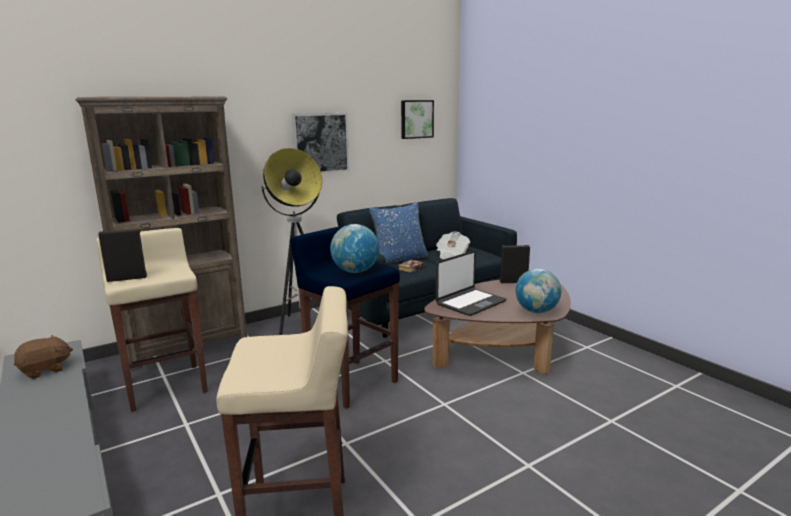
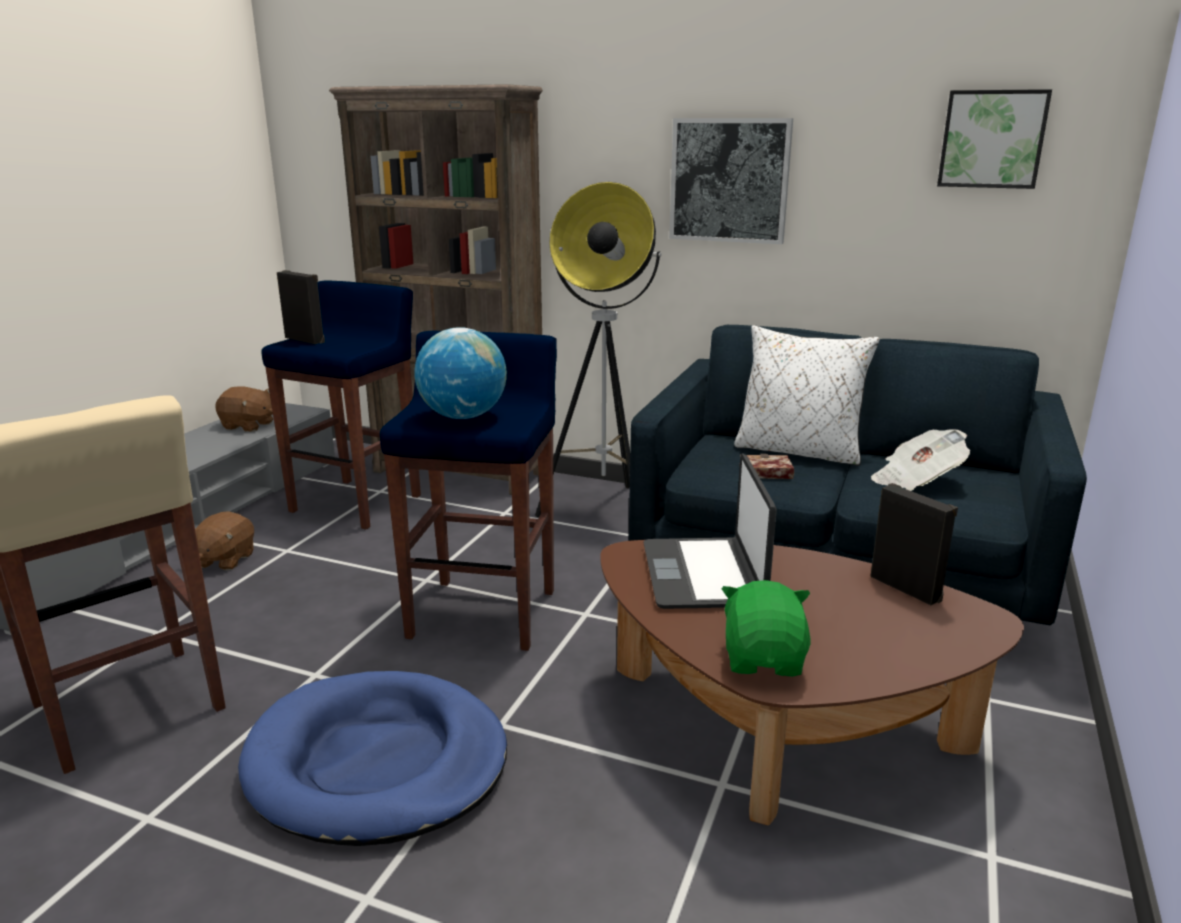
camera: 55 degrees right, 5 degrees up
(157, 450) = (224, 560): none -> brown plush toy
(166, 386) = (358, 503): beige stool -> blue stool
(400, 259) = (798, 451): blue pillow -> white pillow
(441, 442) = (377, 763): none -> blue dog bed
(470, 303) = (704, 575): laptop -> laptop turned 75 degrees clockwise
(536, 311) = (764, 659): globe -> green plush toy

